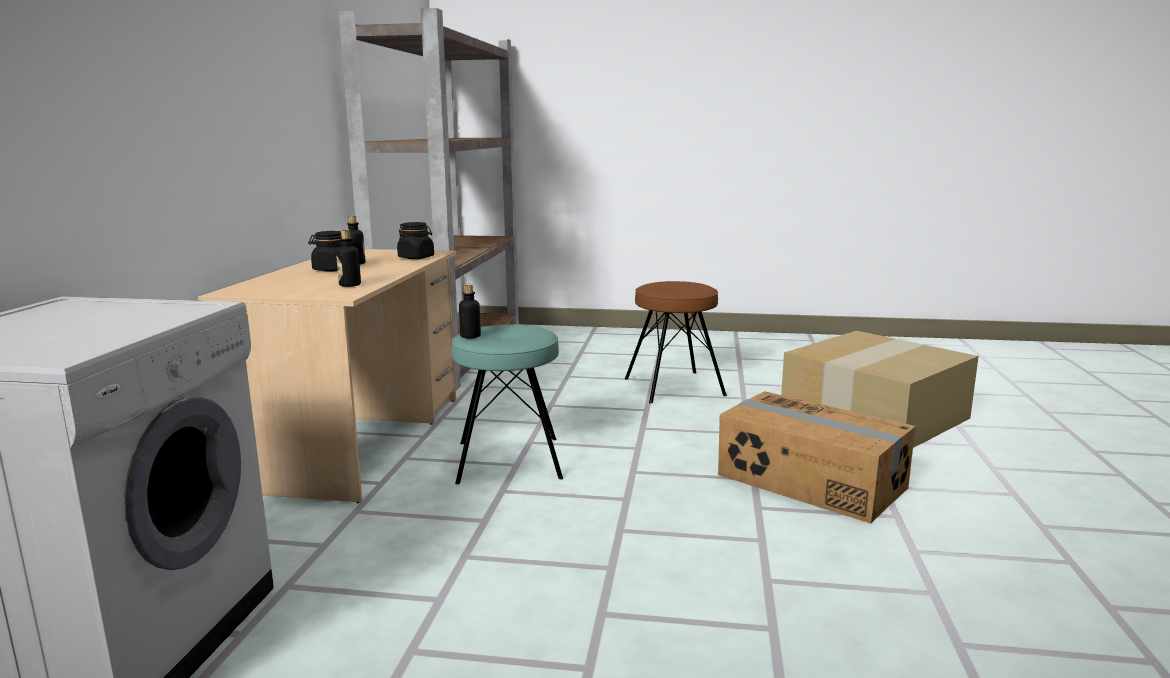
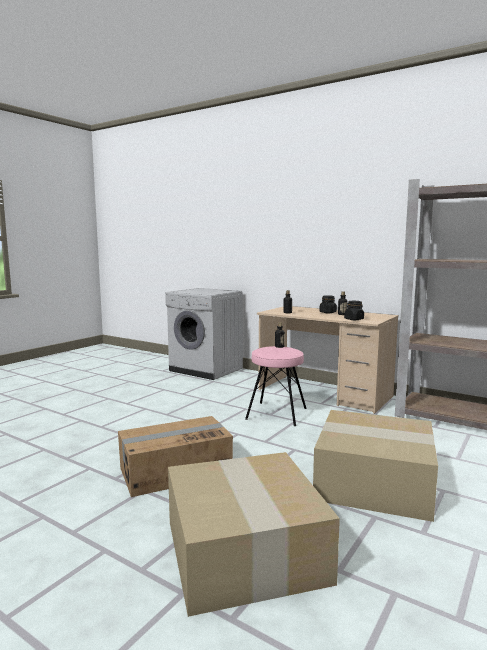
camera: 115 degrees right, 5 degrees down
(508, 460) = (276, 413): turquoise stool -> pink stool
(674, 387) = (376, 481): brown stool -> cardboard box

